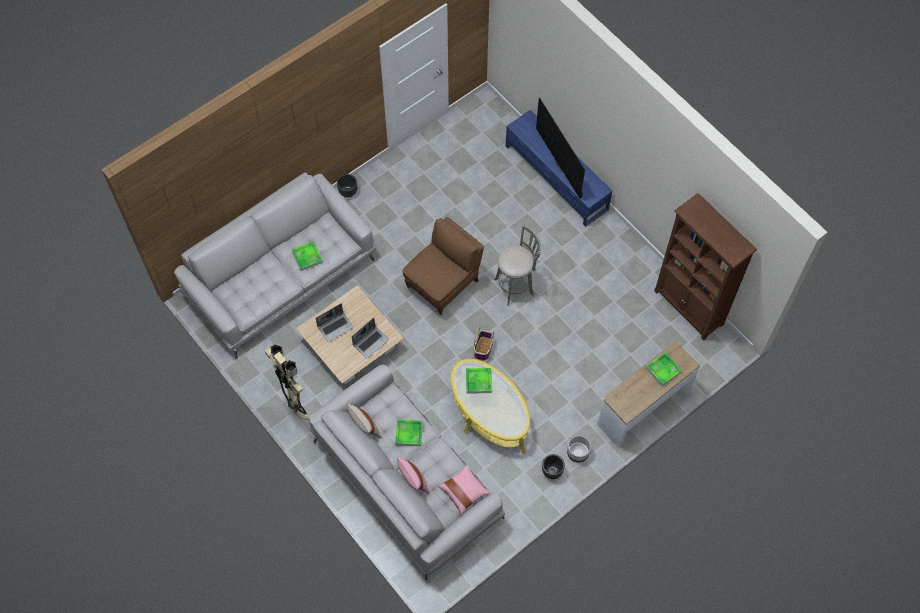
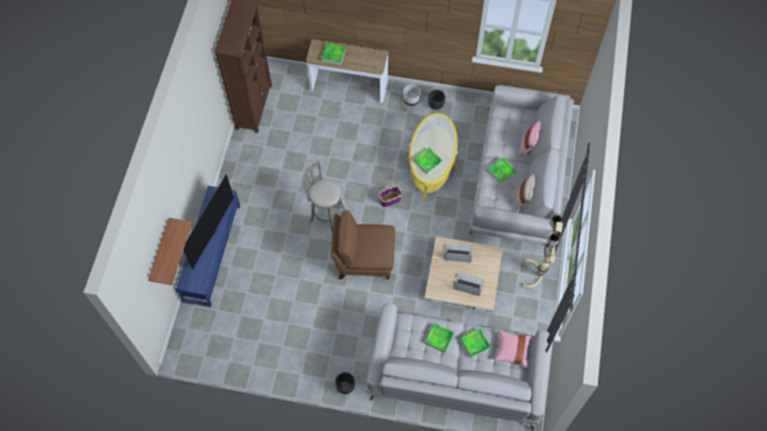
camera: 130 degrees left, 0 degrees up
(277, 279) = (475, 343): none -> tray
(464, 492) = (506, 116): pink pillow -> pink pillow (512, 350)
(540, 68) = (160, 252): none -> shelf

